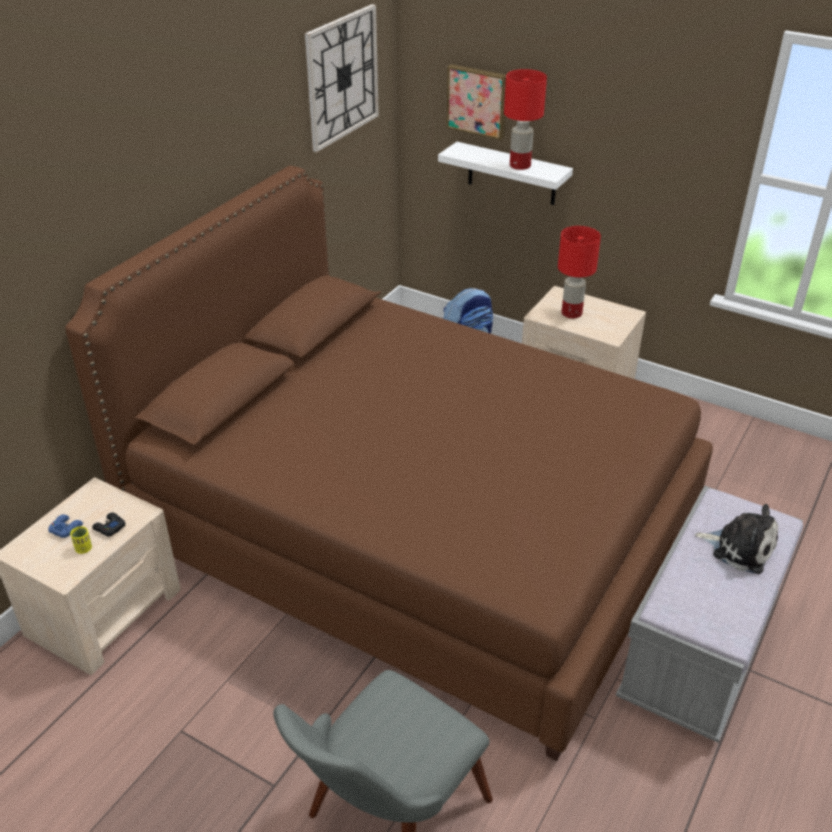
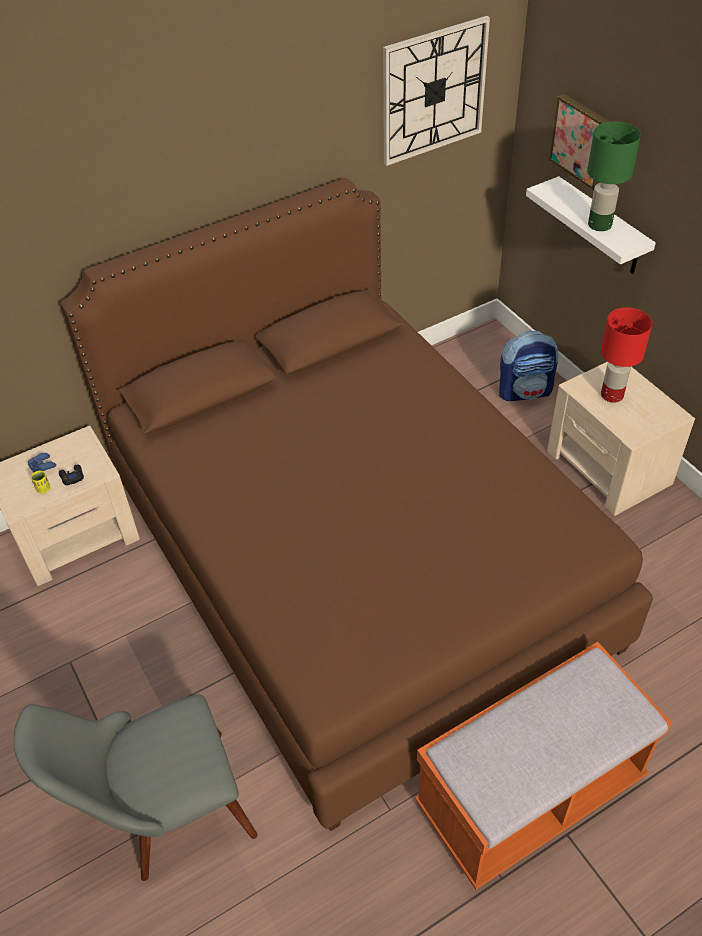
camera: 30 degrees right, 10 degrees up
(520, 166) = (599, 225): red table lamp -> green table lamp
(697, 651) = (530, 792): grey bench -> orange bench
(739, 548) = (574, 724): plush toy -> none

